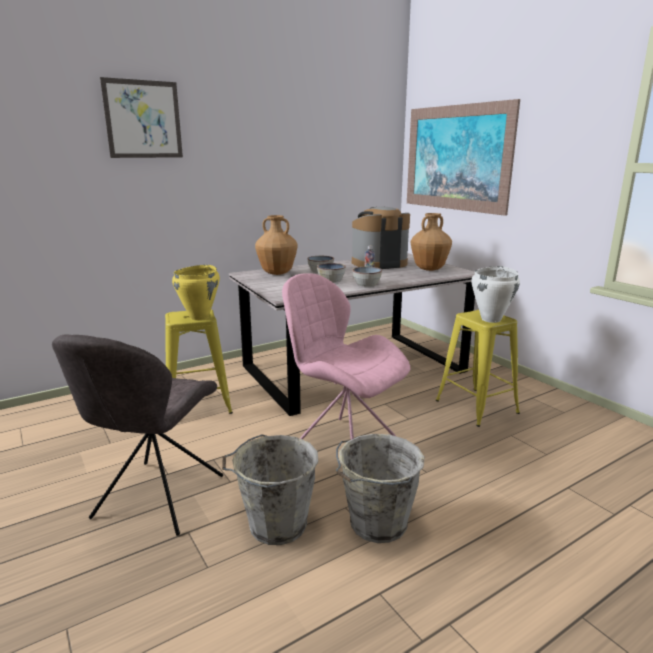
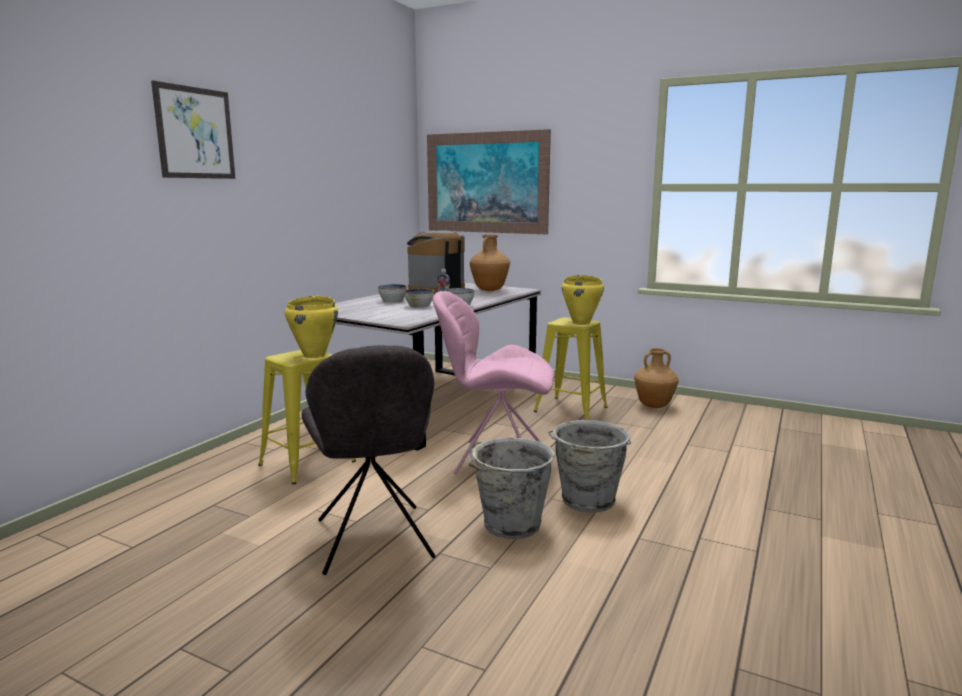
camera: 30 degrees left, 5 degrees down
(277, 273) = (350, 306): brown vase -> brown vase (653, 406)
(491, 319) = (581, 323): white cooking pot -> yellow cooking pot

